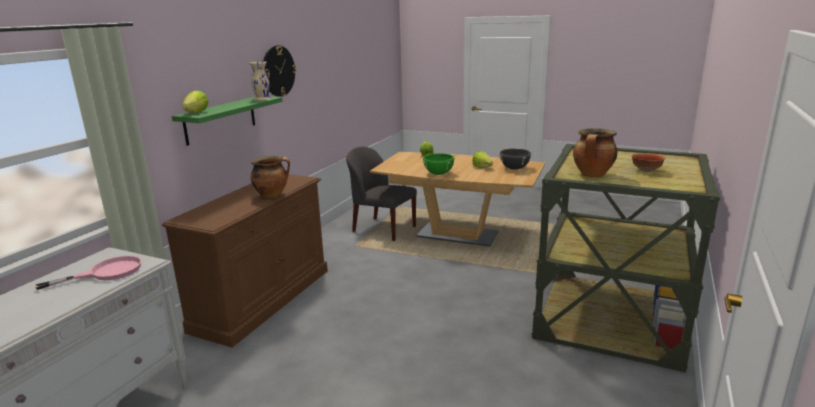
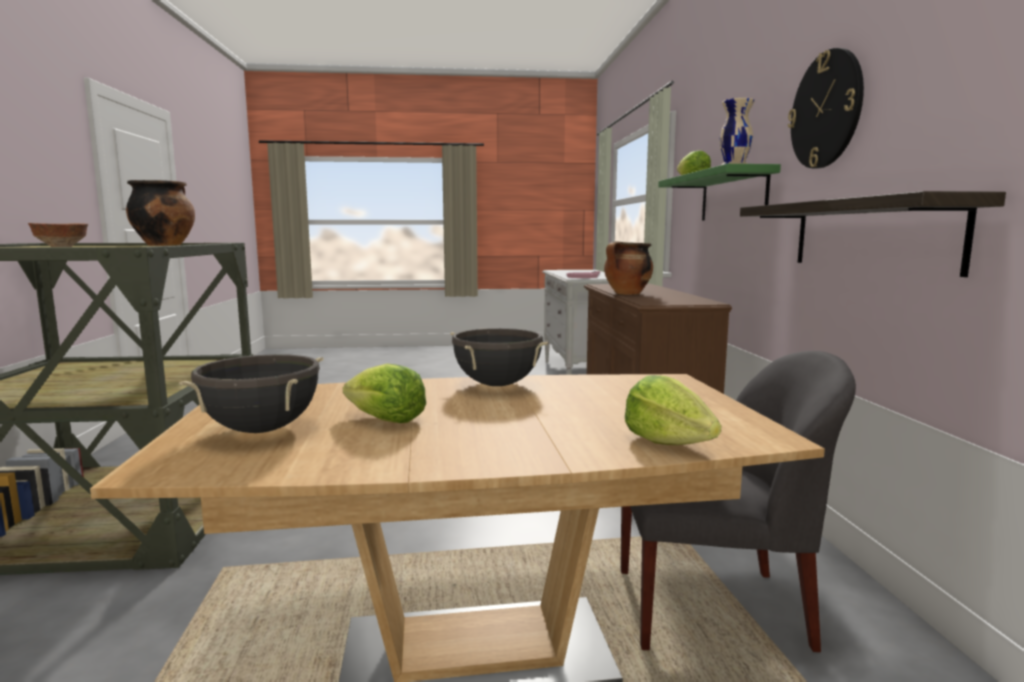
camera: 150 degrees right, 10 degrees down
(305, 118) = (870, 235): none -> shelf
(438, 174) = (497, 385): green cooking pot -> black cooking pot

